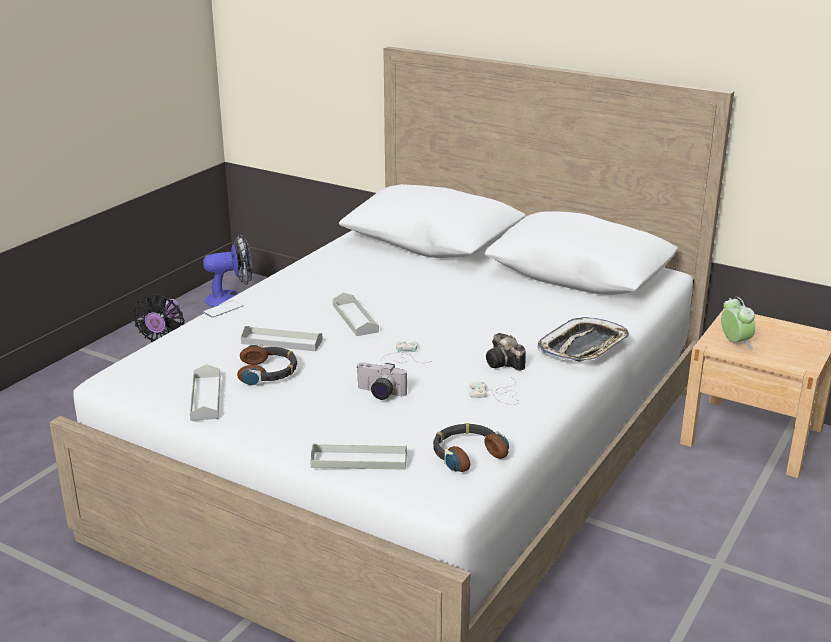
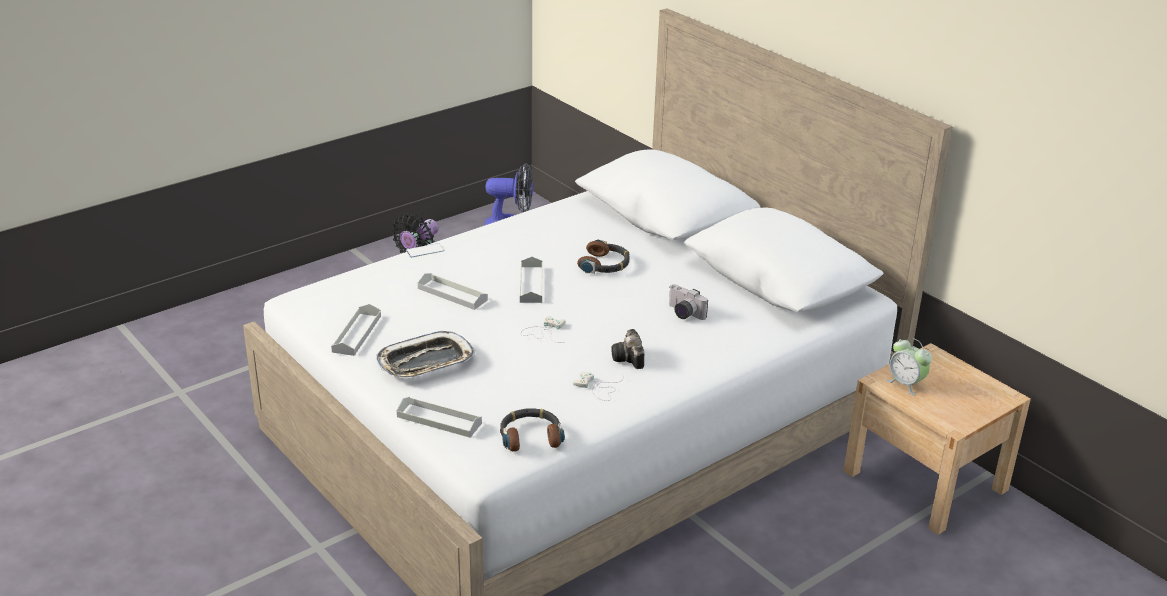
camera: 20 degrees right, 5 degrees up
(268, 372) = (421, 321): headphones -> headphones (605, 265)
(379, 394) = (498, 363): camera -> camera (683, 313)
(583, 347) = (715, 359): tray -> tray (425, 362)
(735, 343) = (906, 384): alarm clock -> alarm clock turned 135 degrees clockwise

